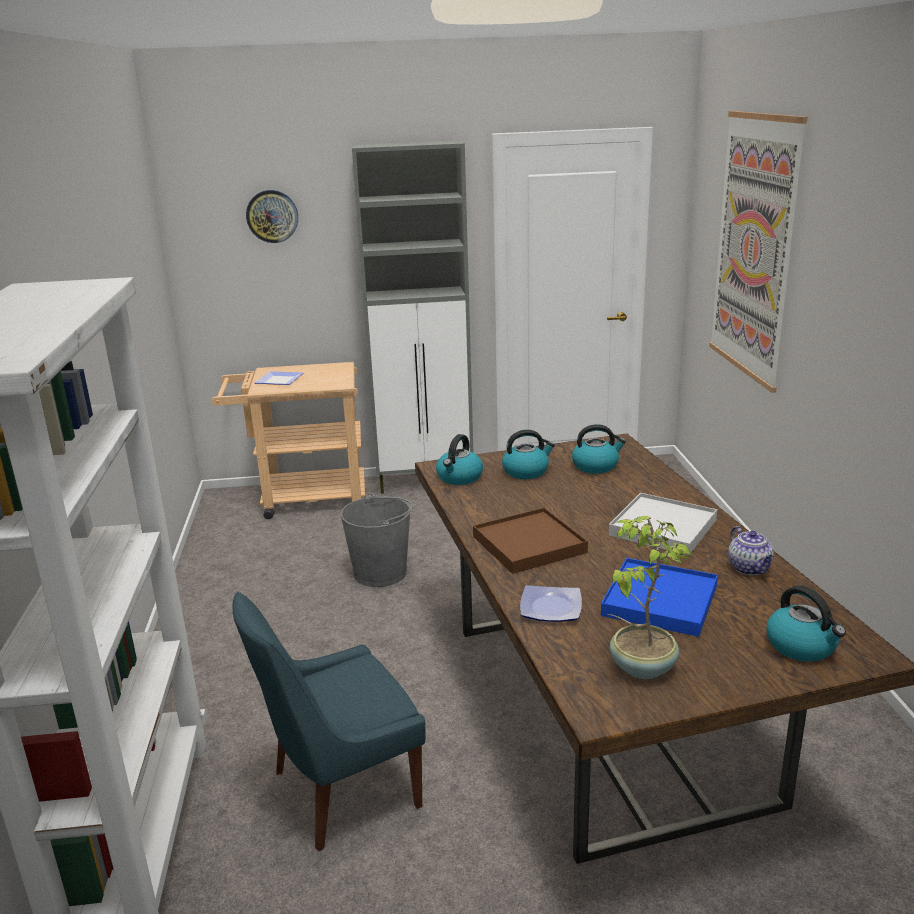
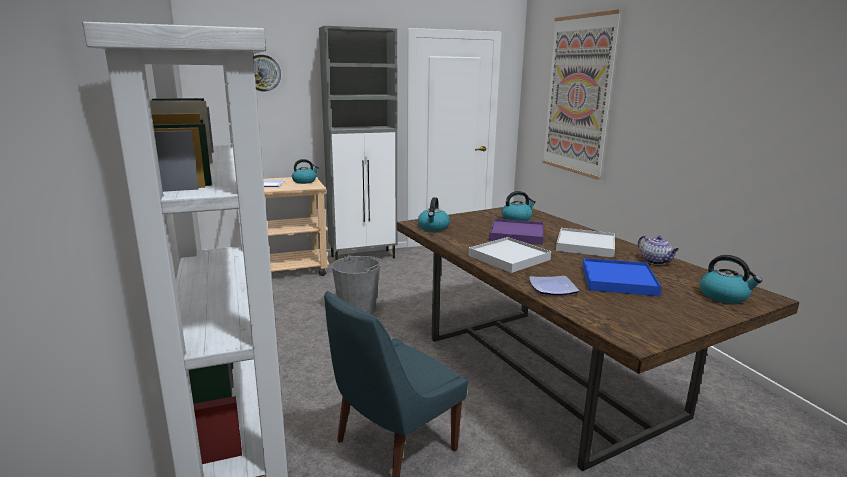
camera: 15 degrees left, 5 degrees down
(526, 471) = (475, 223): kettle -> kettle (304, 181)
(528, 544) = (508, 258): brown tray -> white tray
(573, 499) = (517, 235): none -> purple tray
(641, 667) = (639, 314): potted plant -> none

